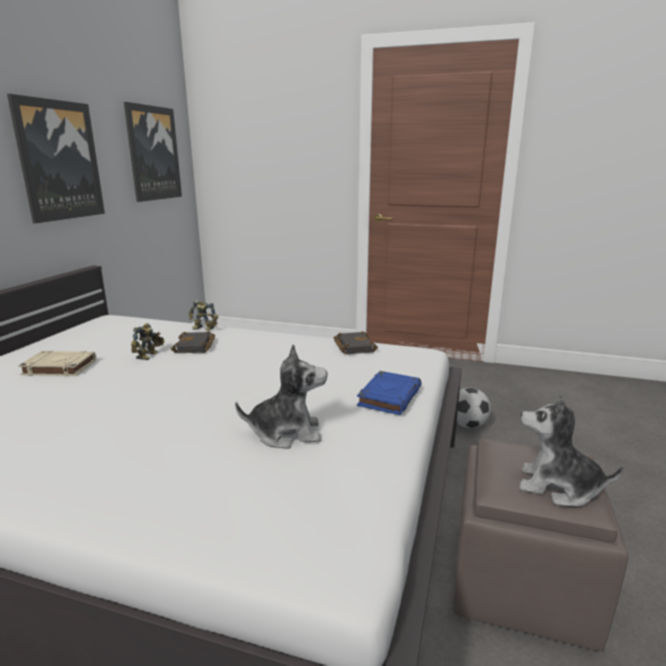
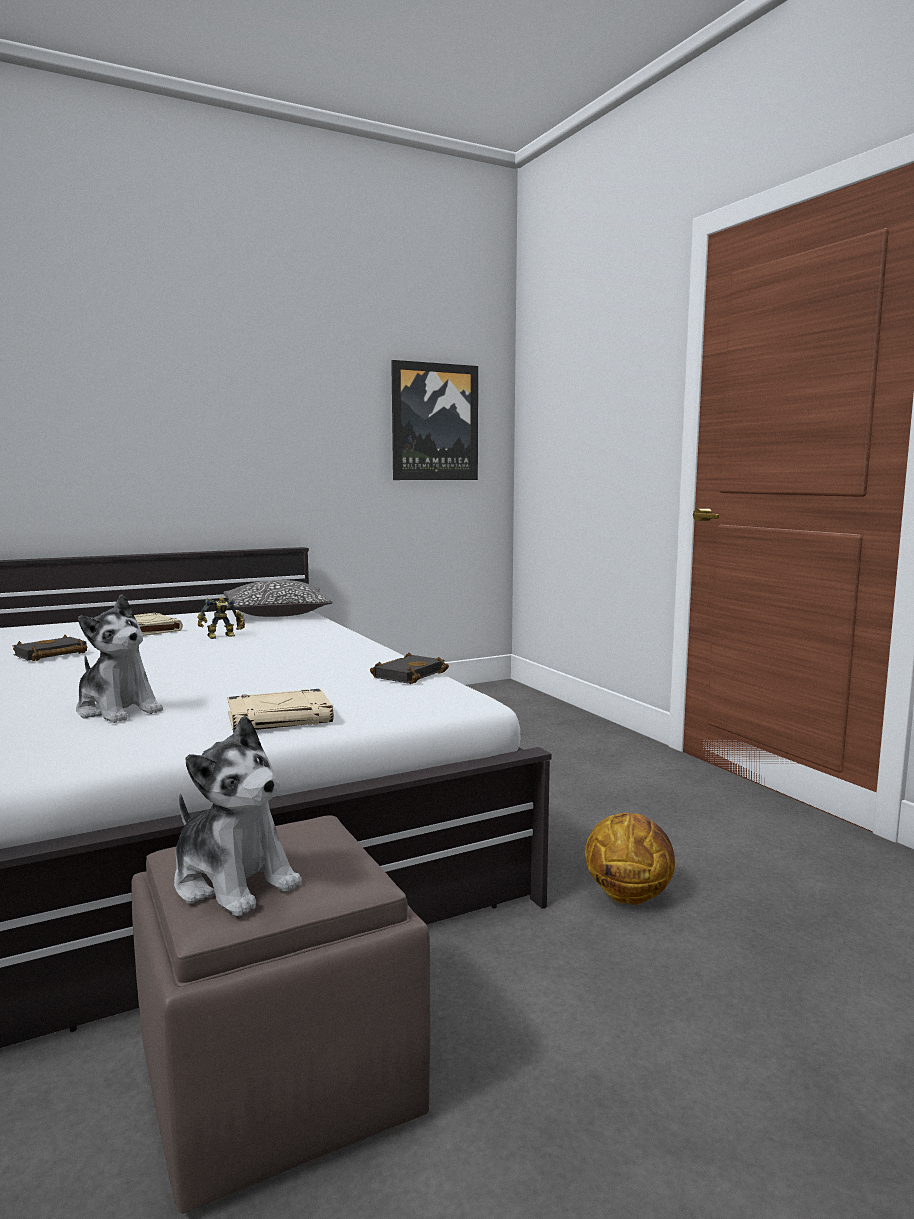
camera: 45 degrees right, 10 degrees down
(59, 161) = (282, 426): picture -> none
(122, 326) = (276, 614): none -> pillow
(195, 346) = (274, 639): black book -> black book (50, 655)
(203, 329) = (327, 629): toy robot -> none
(389, 396) = (281, 718): blue book -> beige book
(468, 425) = (628, 896): football -> basketball
(557, 487) = (234, 881): plush toy -> plush toy turned 150 degrees clockwise

